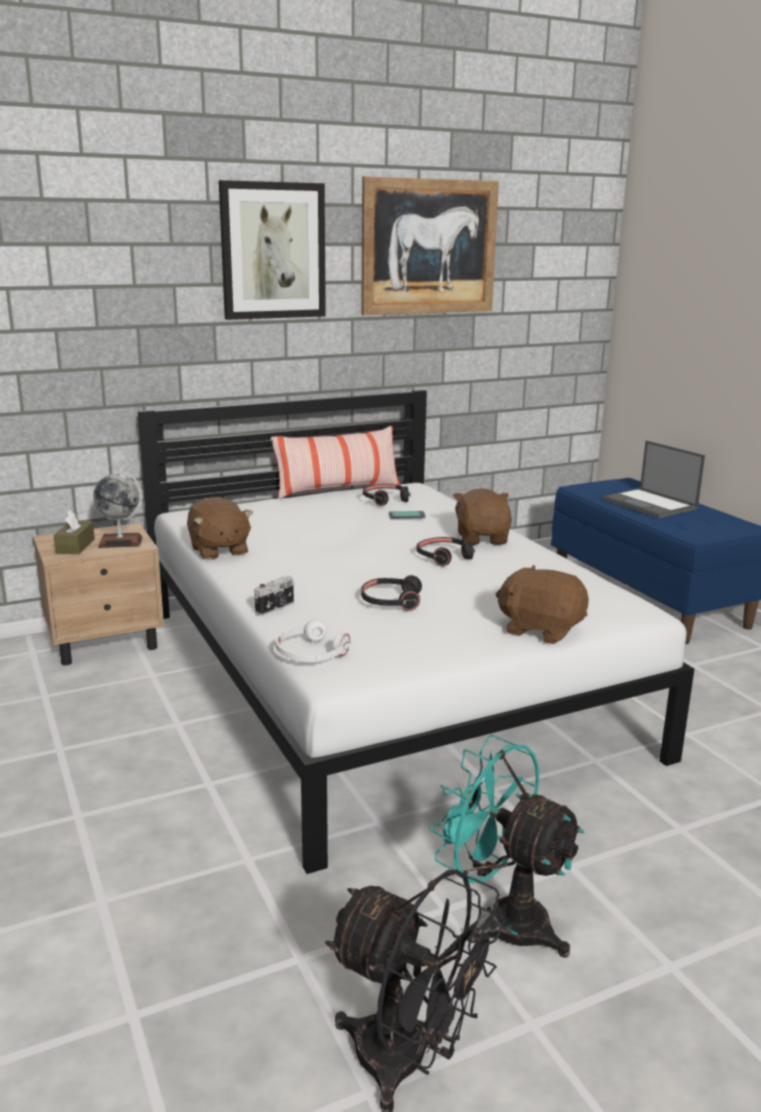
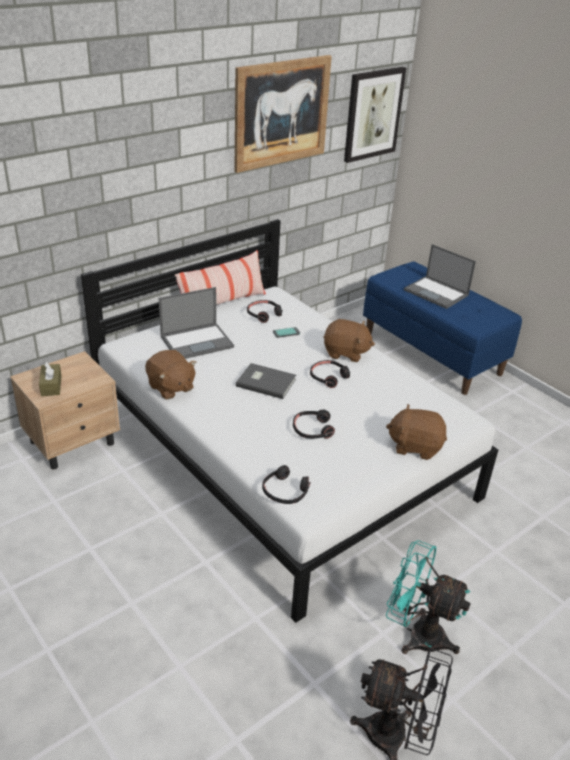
camera: 15 degrees left, 15 degrees up
(120, 542) = (83, 377): globe -> none
(273, 251) = (172, 135): picture -> picture (373, 114)
(276, 608) = (241, 447): camera -> none
(282, 516) = (197, 341): none -> laptop
(311, 654) = (285, 491): white headphones -> black headphones
(351, 554) = (266, 381): none -> grey book
(482, 539) = (346, 353): brown plush toy -> brown plush toy turned 120 degrees clockwise

